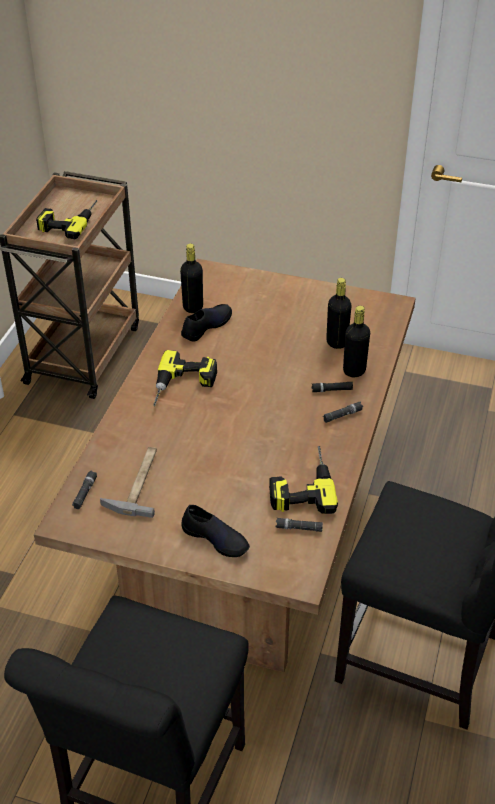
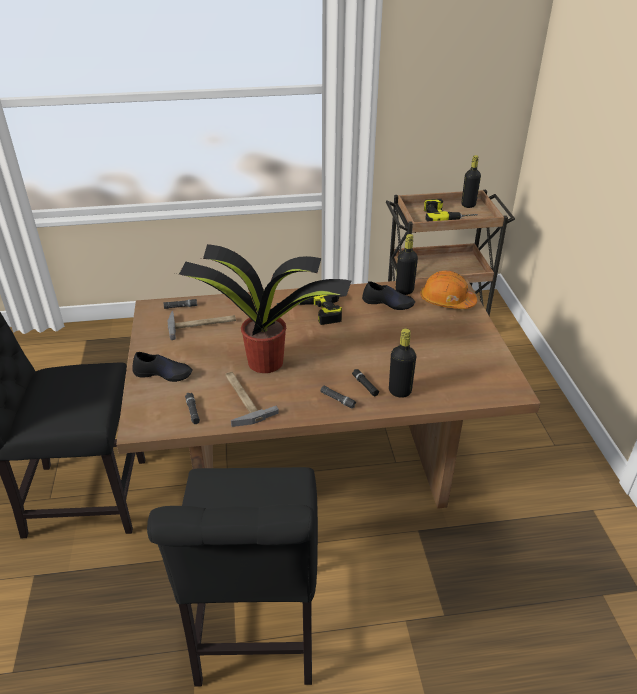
camera: 65 degrees right, 5 degrees down
(216, 538) = (163, 373): black shoe -> black shoe turned 90 degrees counterclockwise
(233, 287) = (446, 301): none -> orange hard hat
(246, 450) = (263, 361): none -> potted plant
(301, 484) = (241, 399): power drill -> hammer
(336, 342) = (428, 372): black bottle -> black bottle (468, 205)

